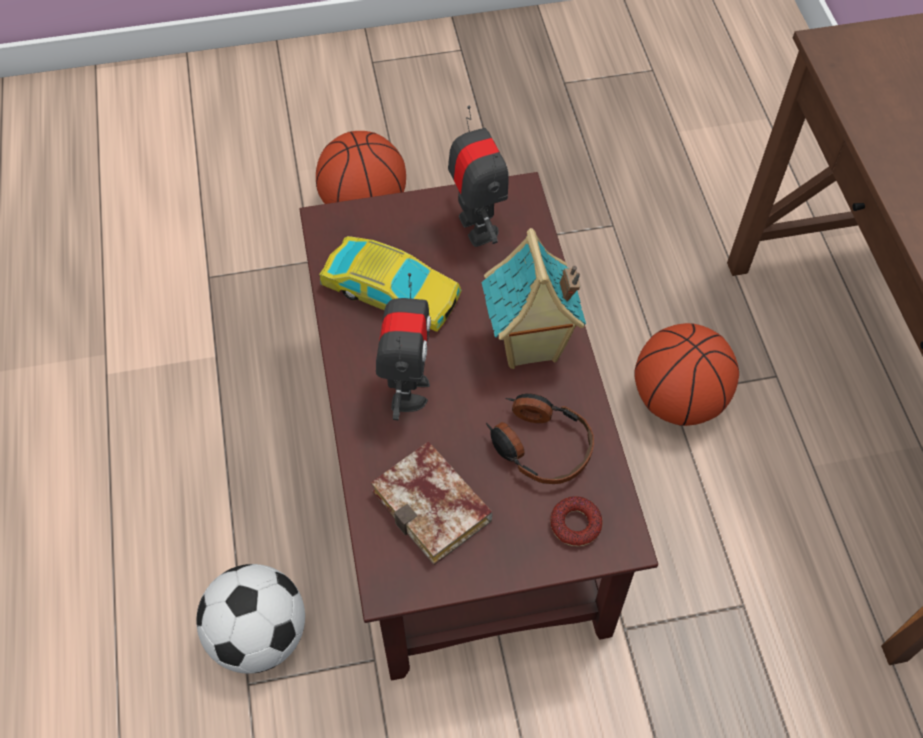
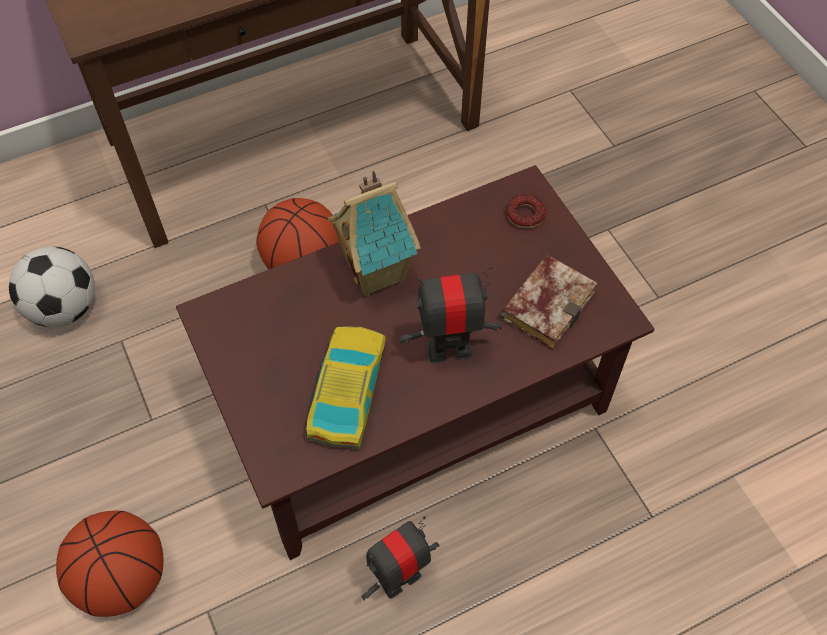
camera: 105 degrees left, 0 degrees up
(259, 635) = (610, 521): football -> football (64, 308)
(477, 227) = (256, 338): toy robot -> toy robot (400, 579)
(539, 445) = (467, 248): headphones -> none

